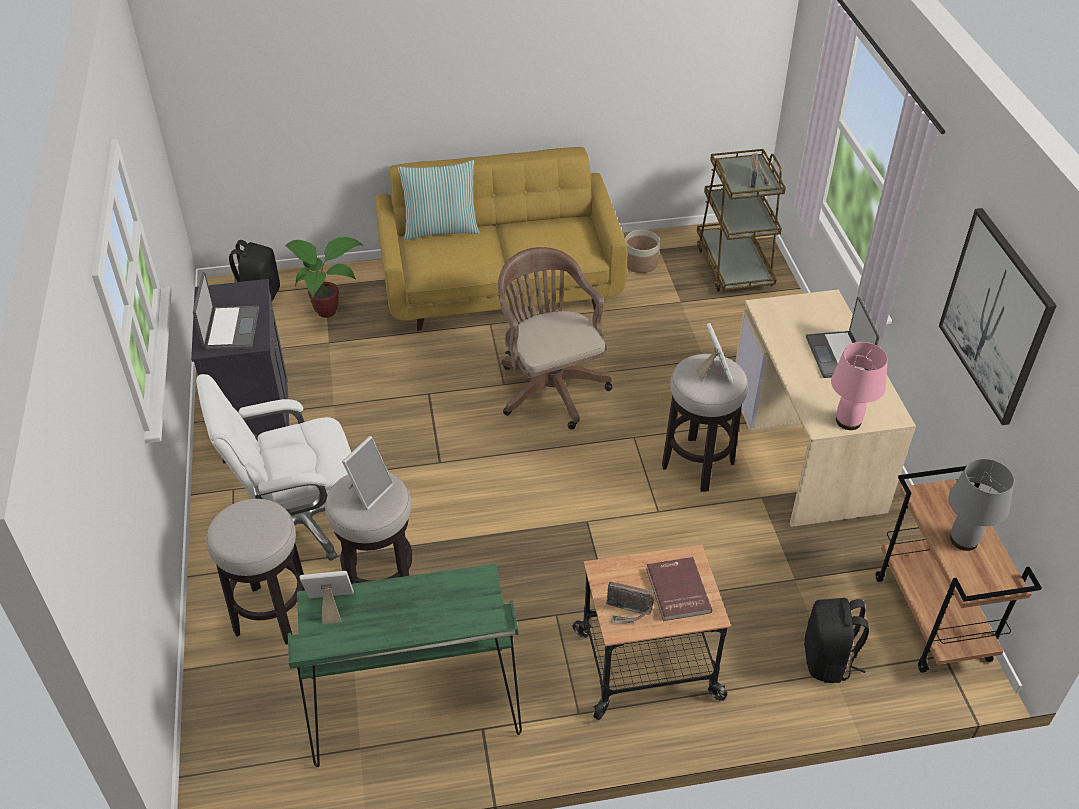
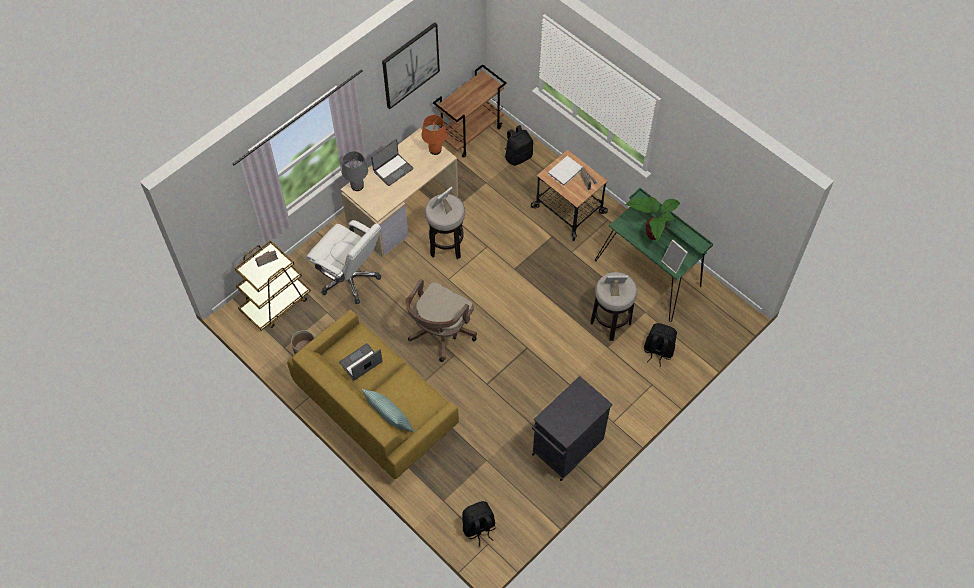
camera: 125 degrees left, 15 degrees up
(230, 329) = (581, 404): laptop -> laptop (361, 363)
(272, 614) = (658, 351): stool -> black backpack
(301, 523) = (607, 377): white office chair -> white office chair (350, 278)
(329, 309) = (461, 481): potted plant -> potted plant (650, 234)
(676, 591) = (565, 172): red book -> white book
(849, 421) = (435, 149): pink table lamp -> orange table lamp
(963, 539) = (471, 95): grey table lamp -> grey table lamp (357, 186)

